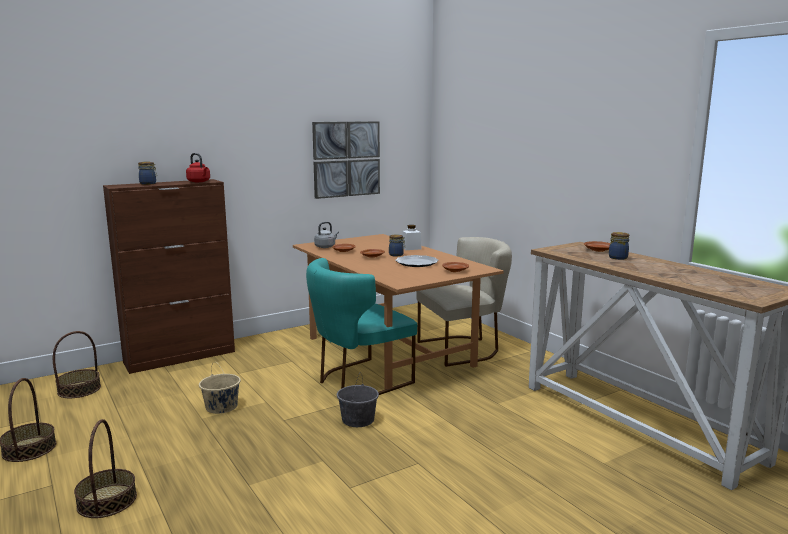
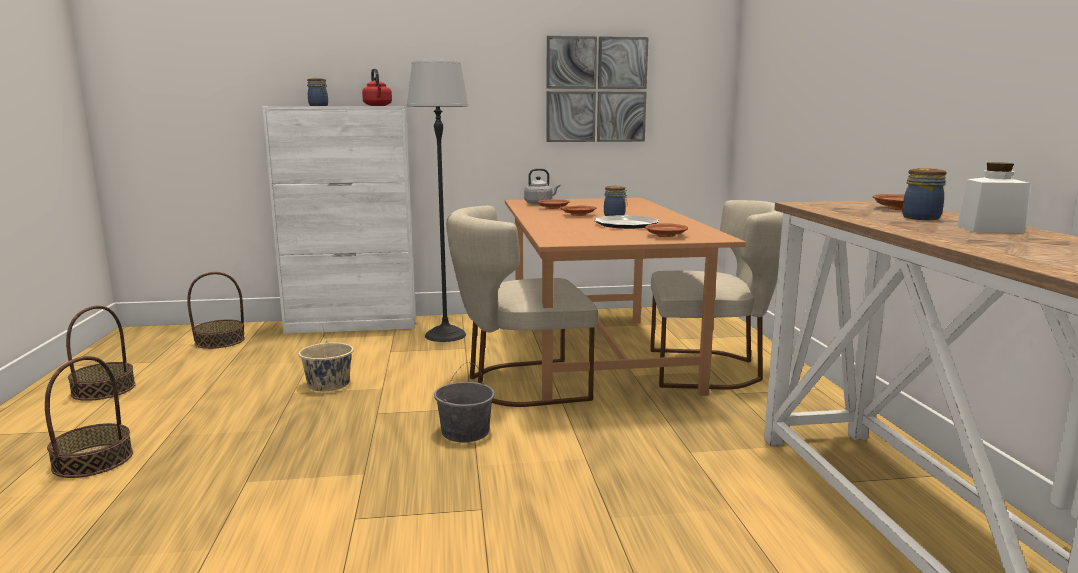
camera: 25 degrees right, 0 degrees up
(180, 357) = (352, 325): brown cabinet -> white cabinet
(265, 353) = (445, 335): none -> floor lamp
(358, 381) = (520, 384): turquoise chair -> beige chair
(411, 248) = (650, 211): white jar -> white jar (989, 229)

